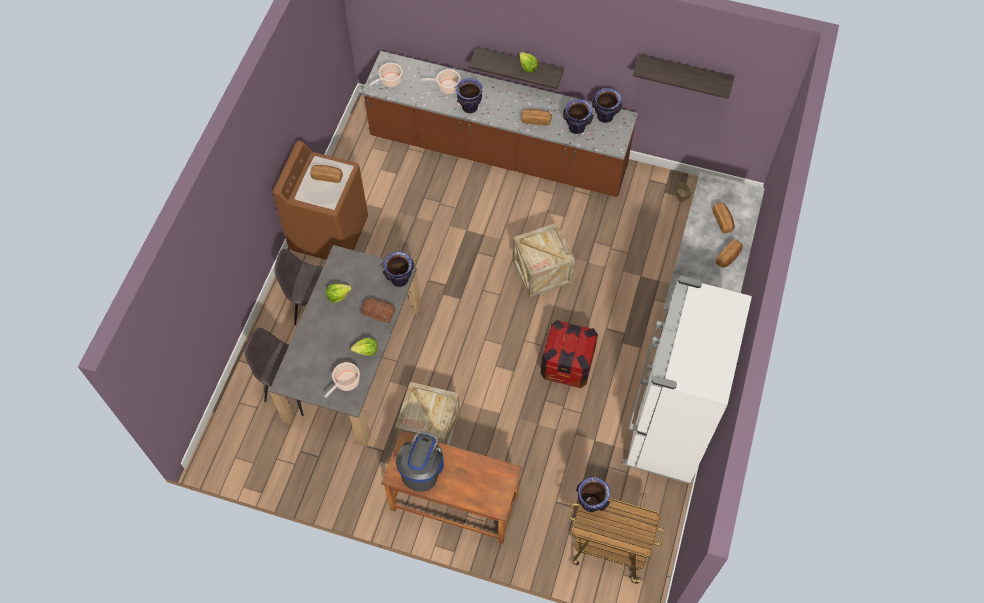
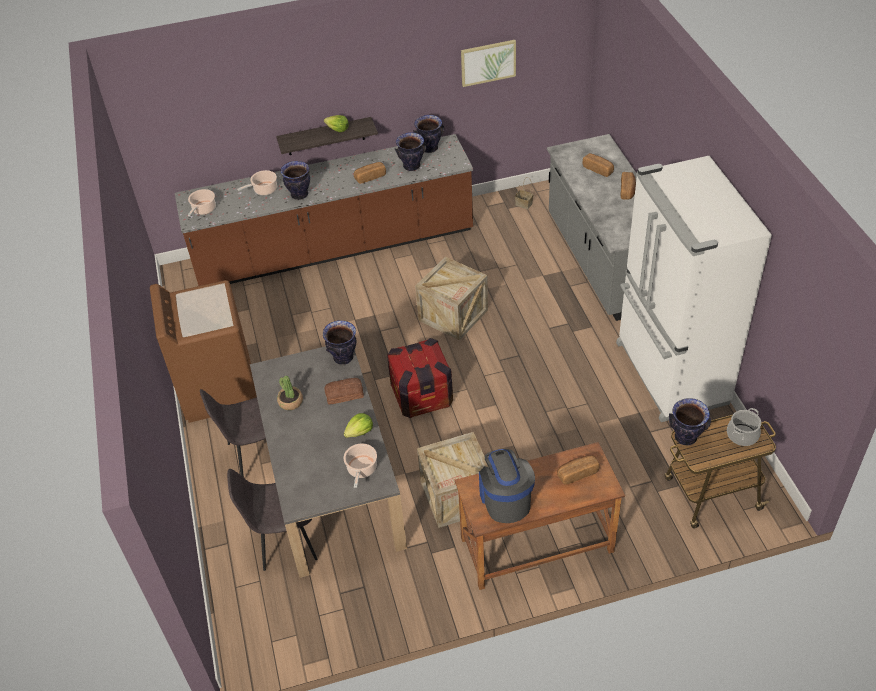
camera: 30 degrees left, 15 degrees down
(327, 176) = (203, 303): bread -> bread (577, 473)
(338, 295) = (290, 402): lettuce -> potted plant
(567, 365) = (540, 373): crate -> crate (422, 396)
(634, 528) = (742, 435): none -> cooking pot
(684, 73) = (488, 62): shelf -> picture

